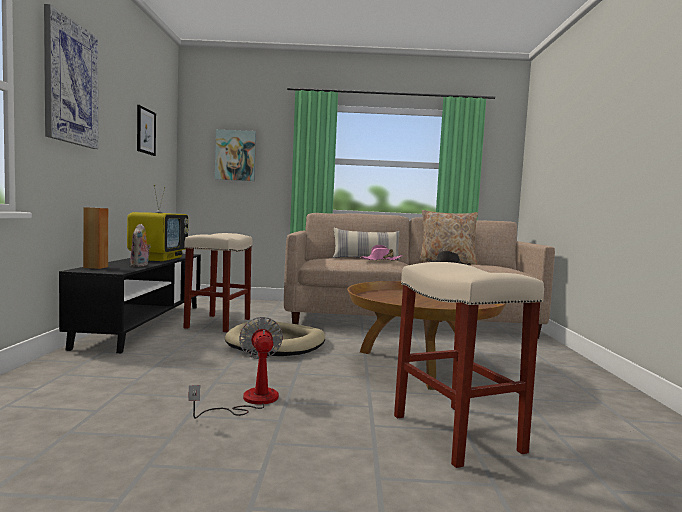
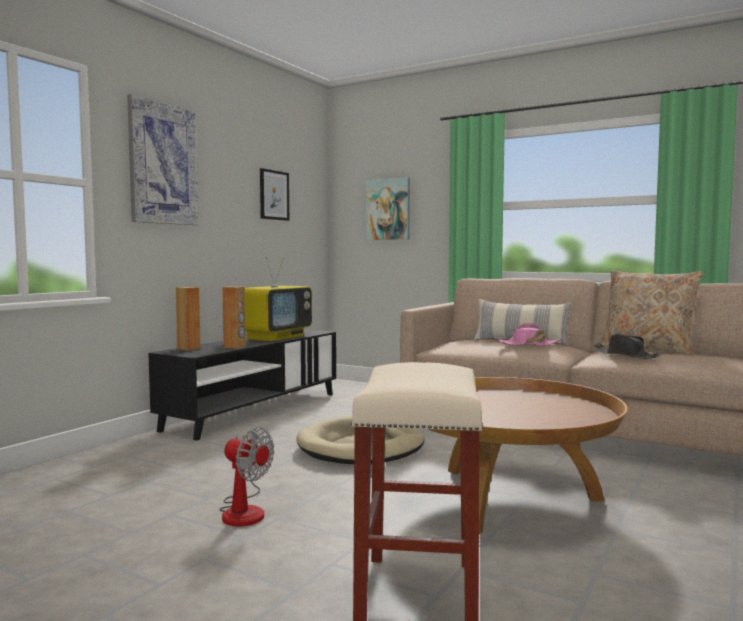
camera: 30 degrees right, 0 degrees up
(140, 265) = (235, 347): plush toy -> brown speaker
(218, 323) = (331, 415): beige stool -> none
(250, 401) = (244, 510): fan -> fan turned 105 degrees clockwise

